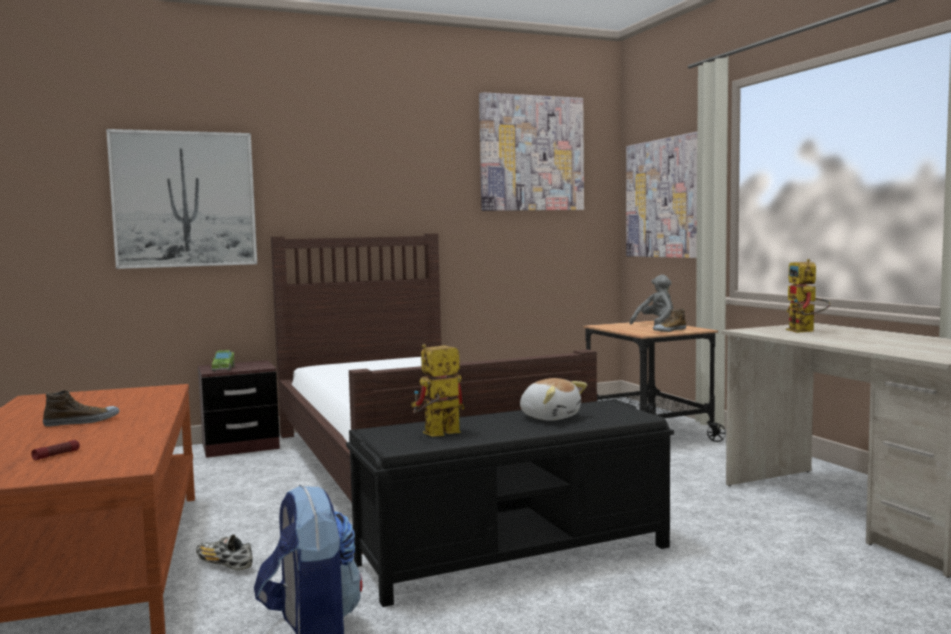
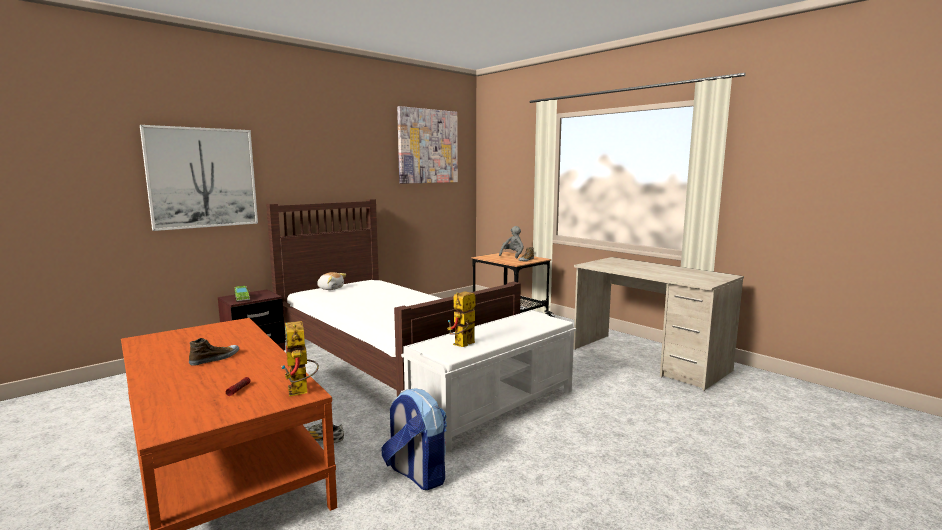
camera: 20 degrees left, 5 degrees up
(516, 554) = (495, 407): black bench -> white bench
(550, 417) = (512, 326): plush toy -> plush toy (331, 288)
(664, 198) = (508, 177): picture -> none
(805, 331) = (617, 264): toy robot -> toy robot (301, 392)

